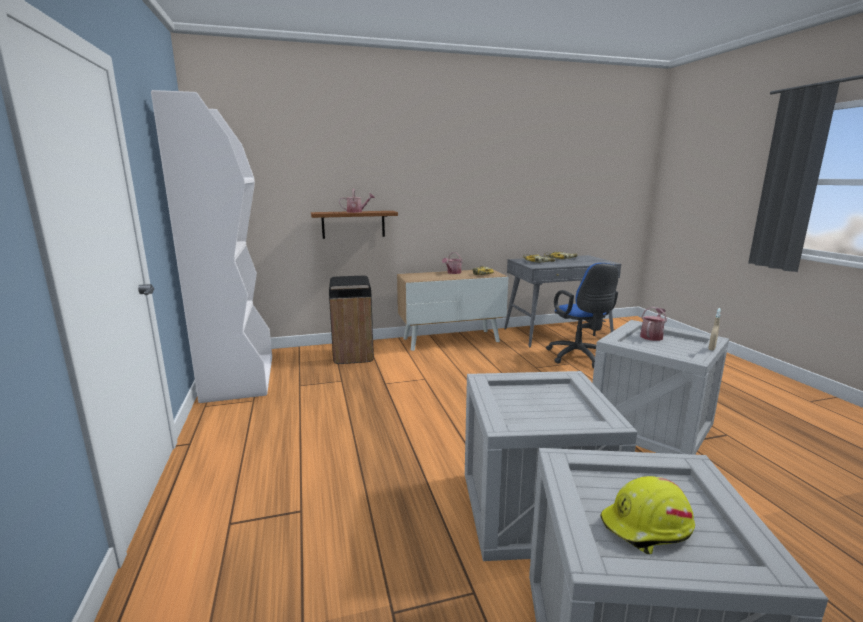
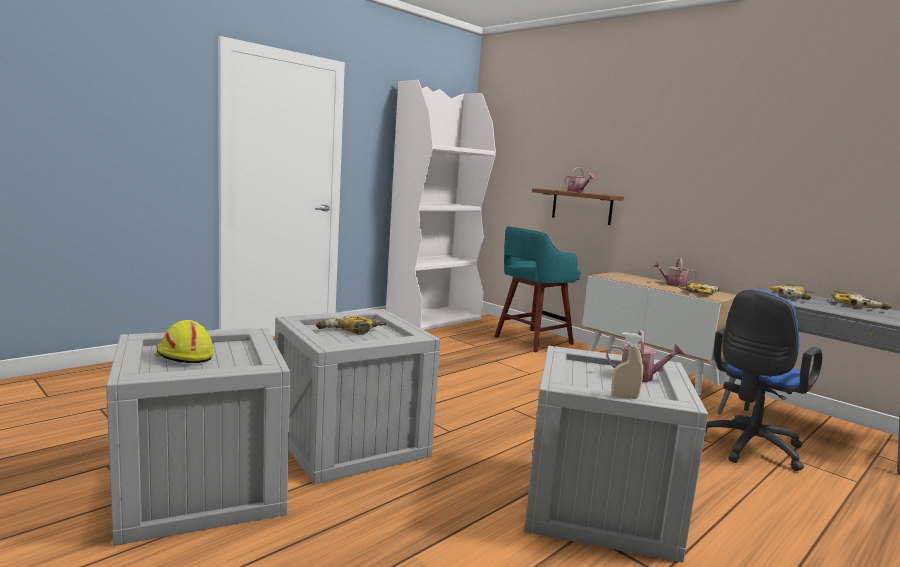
camera: 60 degrees right, 5 degrees down
(352, 355) = (531, 341): black trash can -> turquoise stool
(535, 406) = (350, 331): none -> power drill

